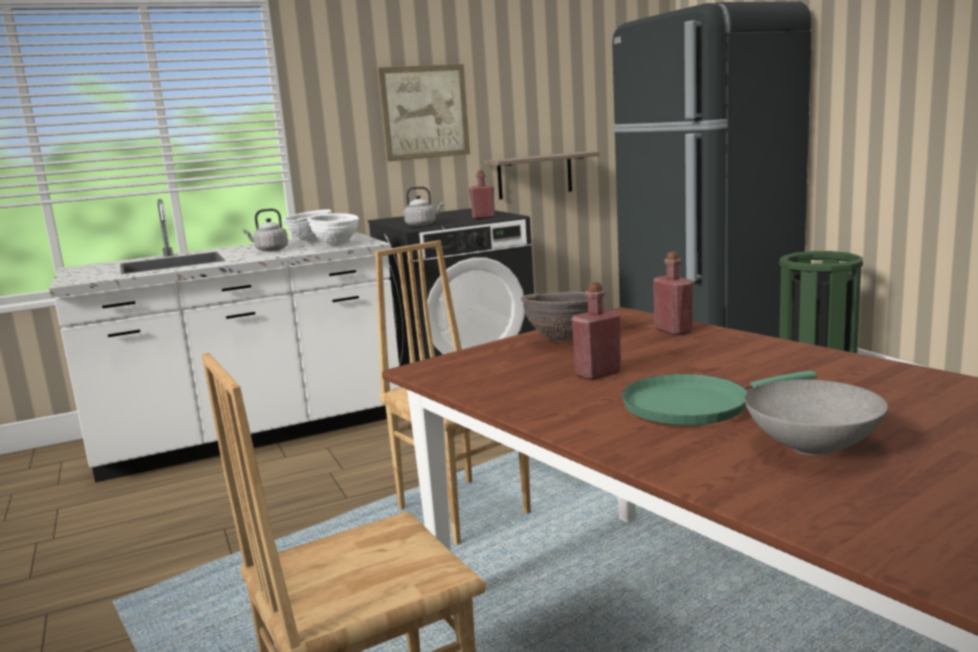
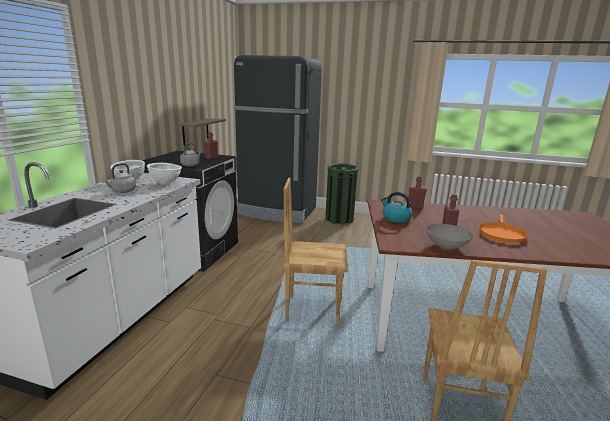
camera: 50 degrees left, 5 degrees up
(424, 112) = (152, 94): picture -> none
(562, 340) = (395, 218): brown bowl -> kettle
(693, 405) = (501, 234): green frying pan -> orange frying pan
(814, 448) = (554, 238): grey bowl -> grey bowl (447, 247)

